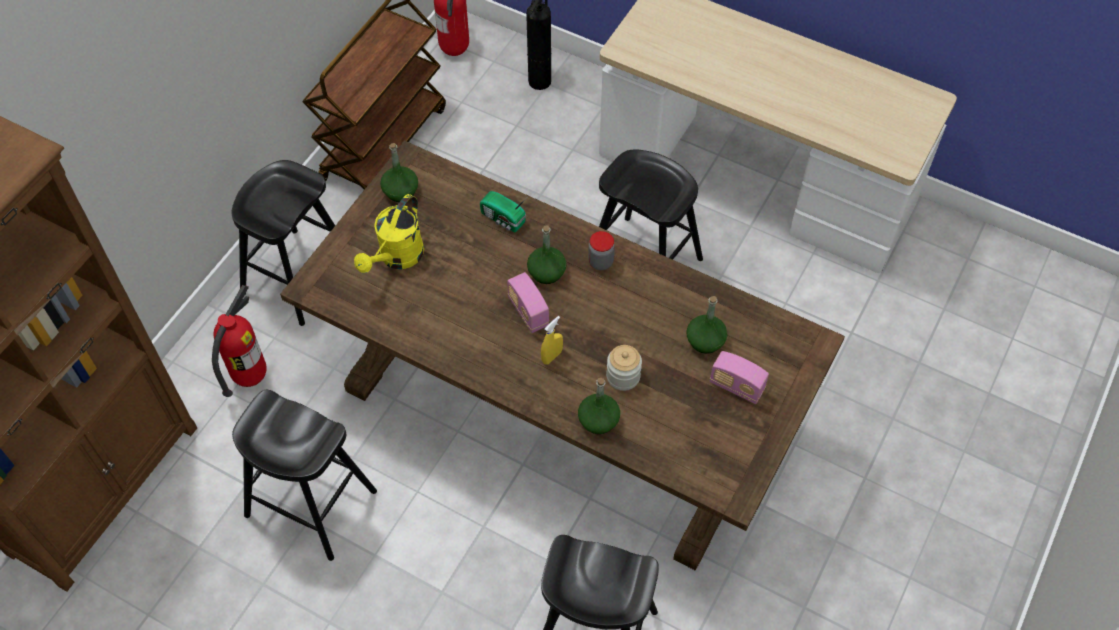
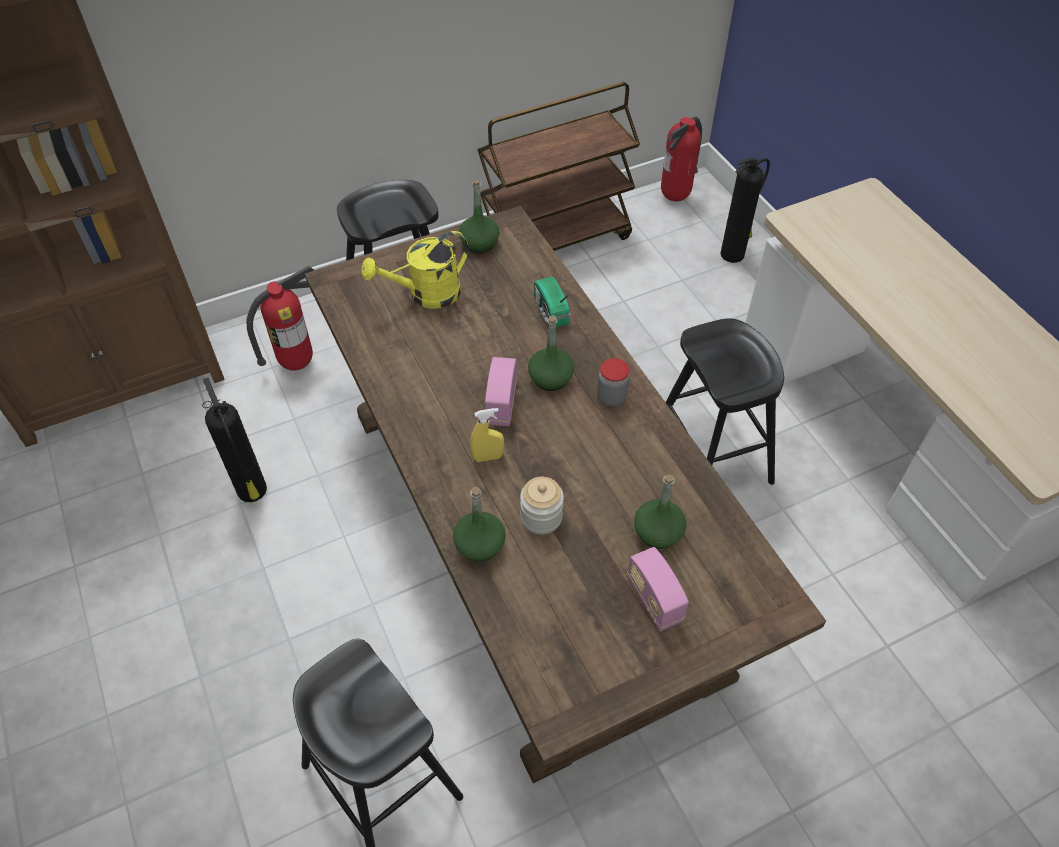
camera: 35 degrees right, 5 degrees down
(311, 503) = (253, 492): black stool -> fire extinguisher

